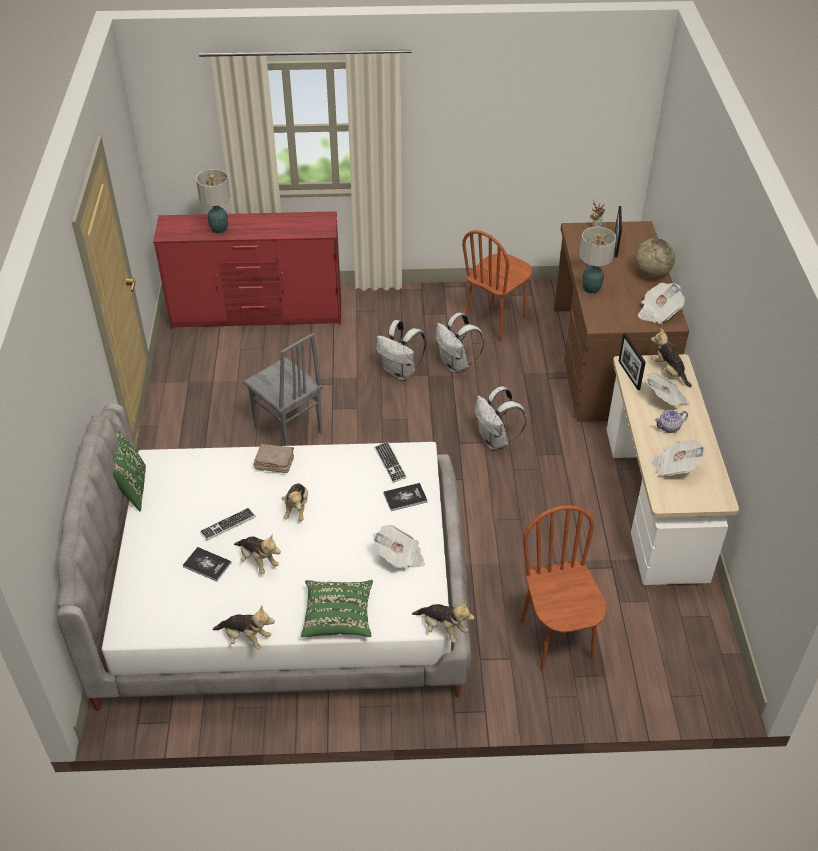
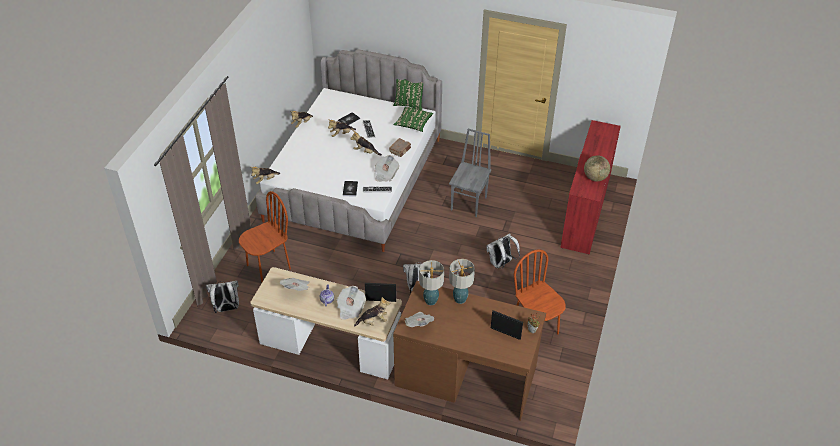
camera: 110 degrees right, 0 degrees up
(219, 230) = (595, 146): table lamp -> table lamp (430, 300)
(288, 431) = (469, 203): grey chair -> grey chair turned 135 degrees clockwise
(338, 616) = (294, 151): green pillow -> green pillow (413, 124)
(400, 557) = (314, 177): newspaper -> newspaper (385, 174)
(456, 364) = (497, 292): white backpack -> white backpack (226, 308)
(557, 639) = (268, 266): brown chair -> brown chair turned 45 degrees counterclockwise
(651, 274) = (462, 339): globe -> globe (595, 178)

